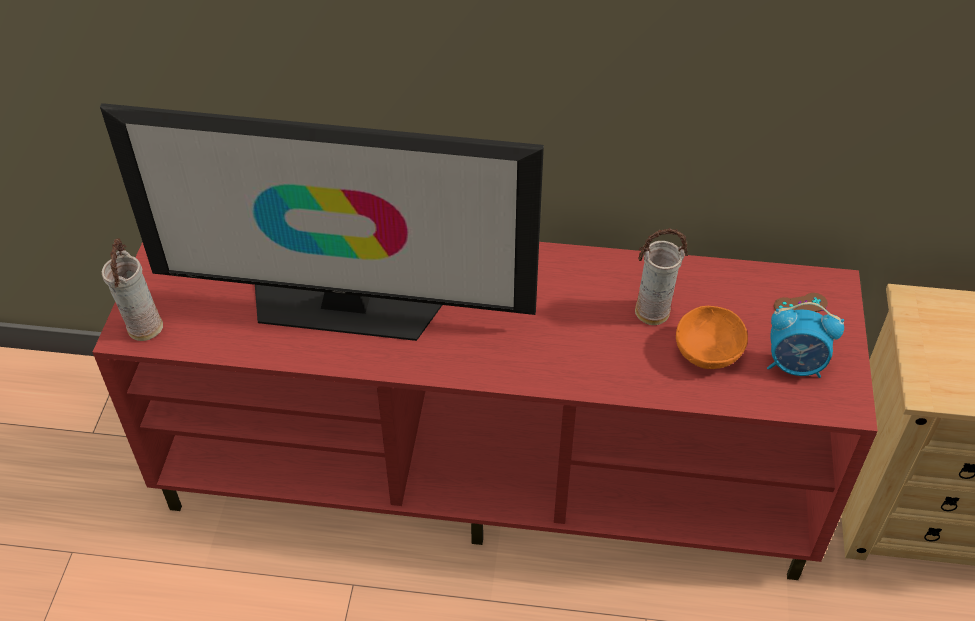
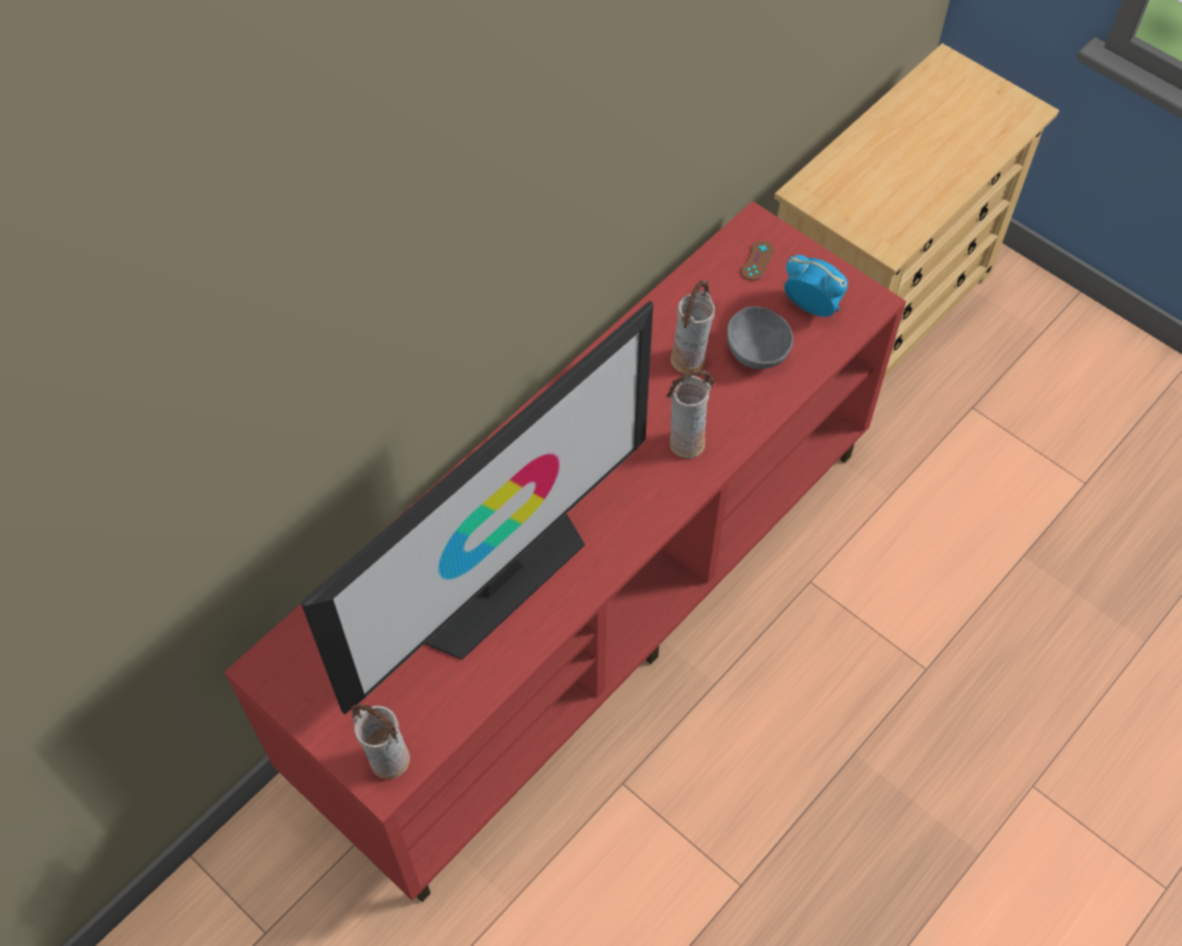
camera: 55 degrees left, 10 degrees up
(571, 353) = (686, 442): none -> vase
(709, 353) = (758, 350): orange bowl -> grey bowl
(795, 365) = (812, 306): alarm clock -> alarm clock turned 105 degrees counterclockwise

